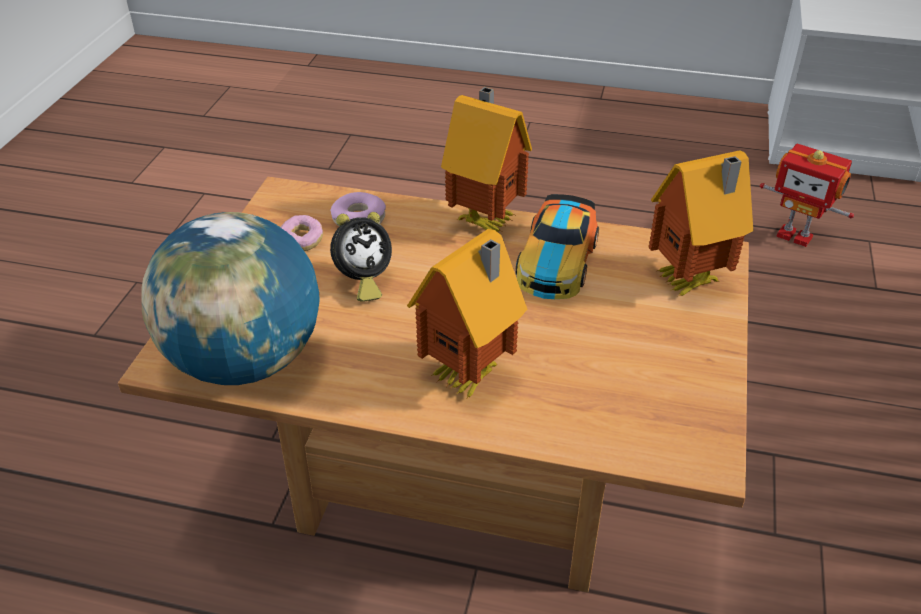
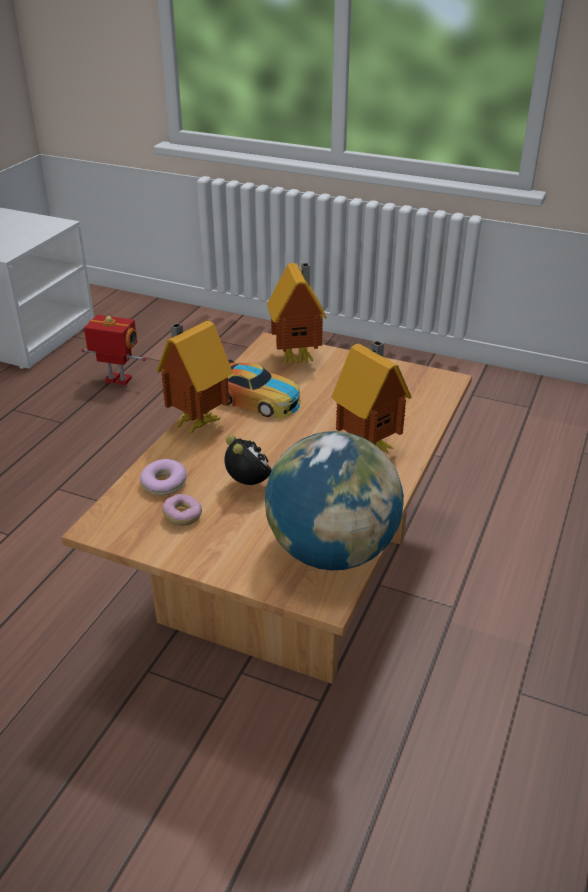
camera: 80 degrees left, 5 degrees down
(795, 235) = (117, 381): toy robot -> toy robot turned 120 degrees counterclockwise

